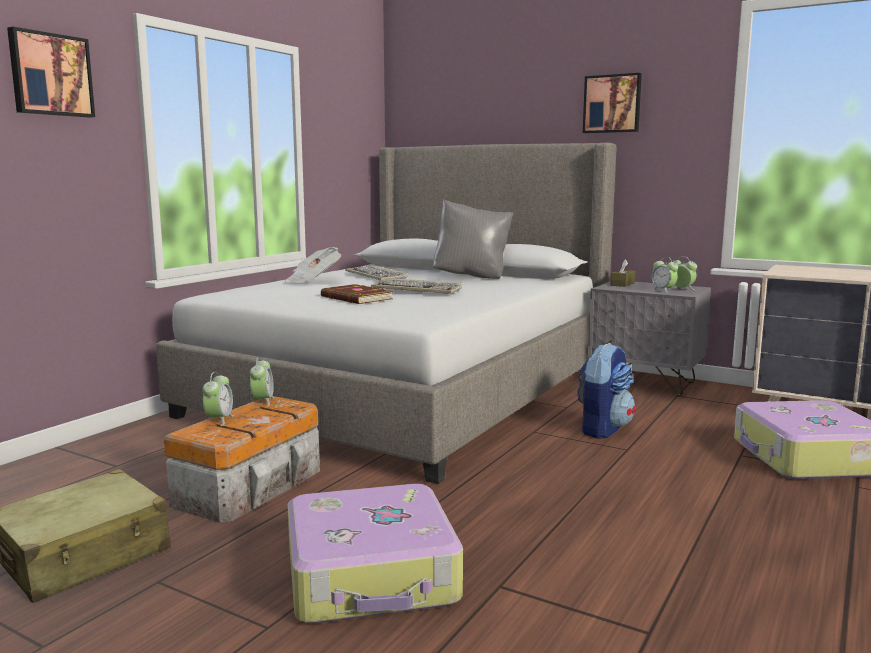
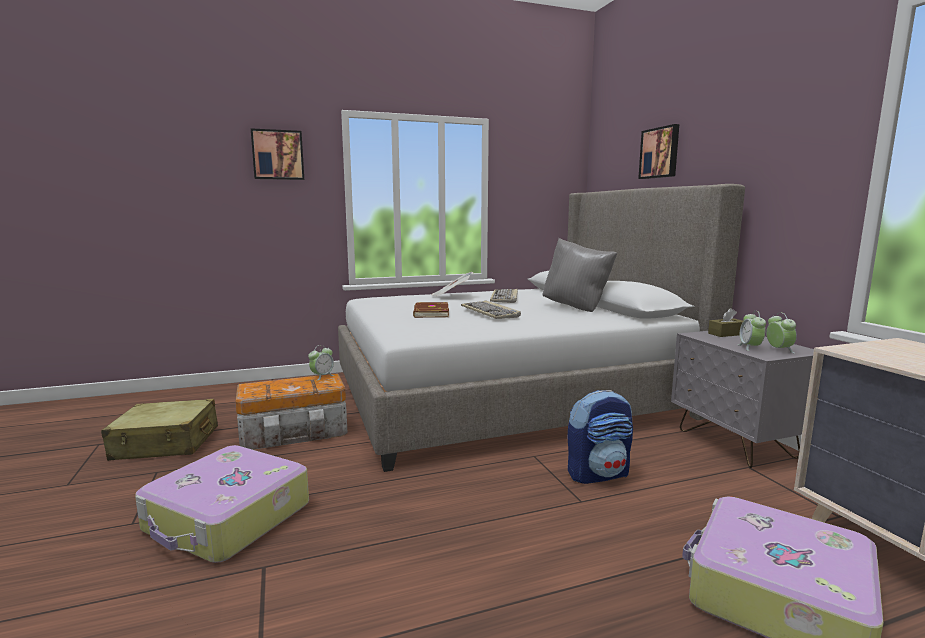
camera: 40 degrees right, 0 degrees up
(219, 420) = (275, 382): alarm clock -> none
(612, 104) = (749, 142): picture -> picture (660, 153)

